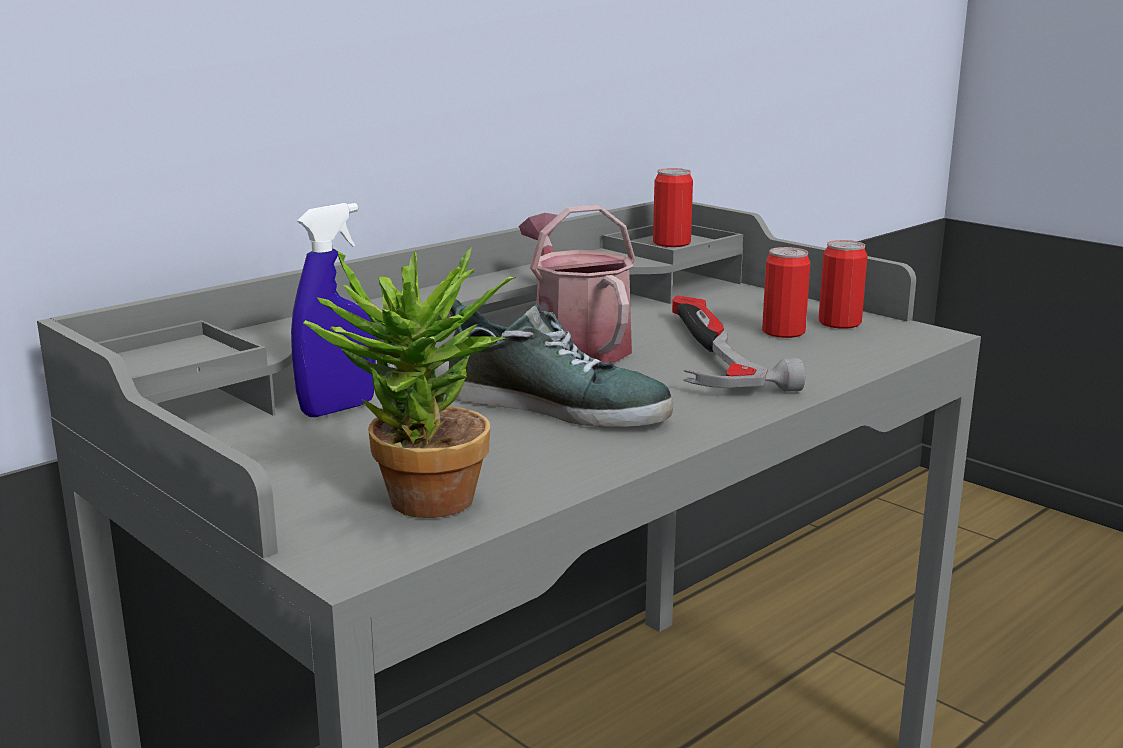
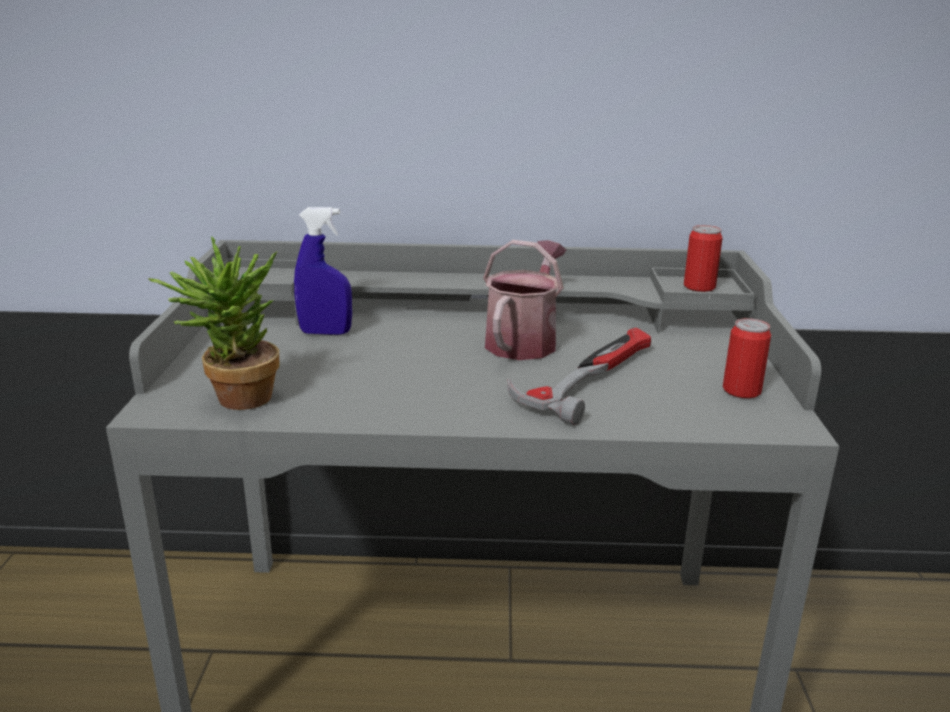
camera: 45 degrees right, 5 degrees up
(557, 405) = (420, 373): shoe -> none
(783, 332) = (679, 381): can -> none

